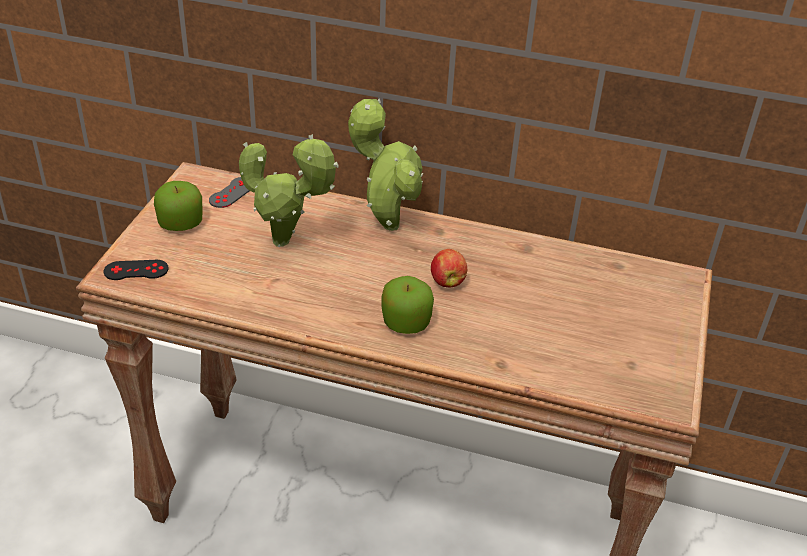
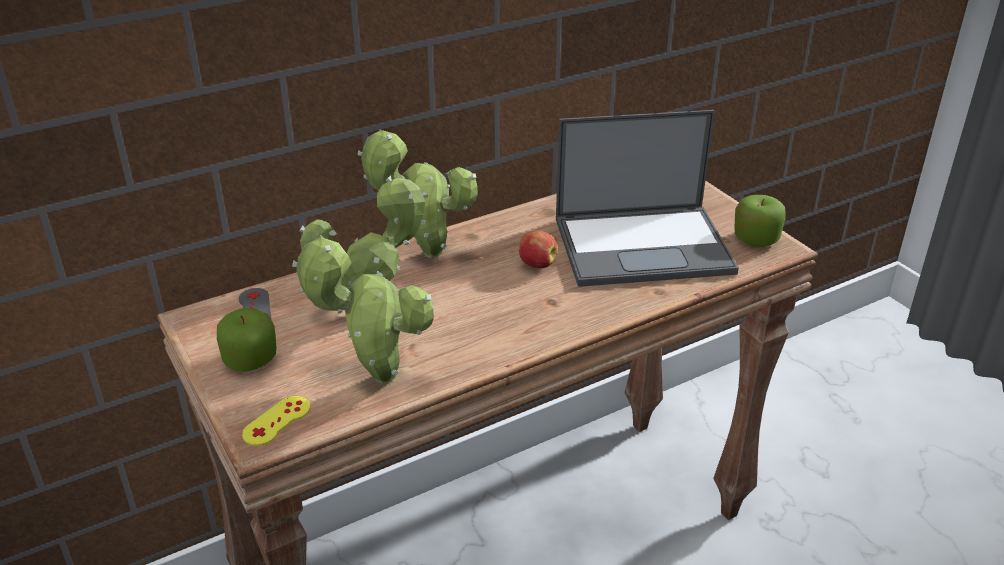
camera: 45 degrees left, 5 degrees down
(136, 270) = (277, 421): black game controller -> yellow game controller
(224, 284) = (376, 377): none -> potted plant
(406, 322) = (557, 308): apple -> apple (756, 239)
(554, 322) = (644, 245): none -> laptop

